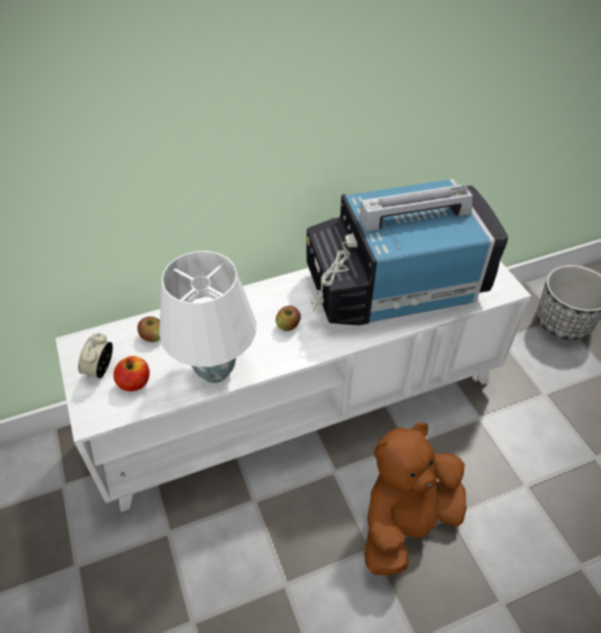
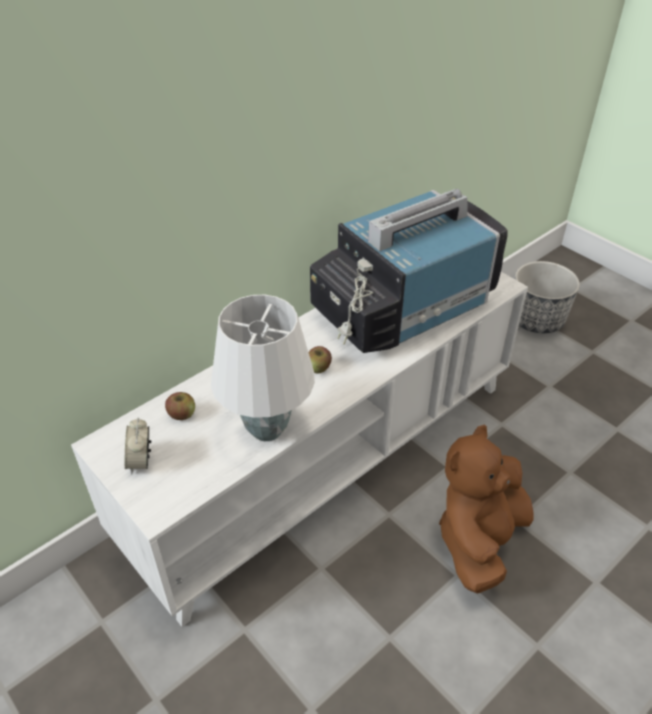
camera: 20 degrees left, 5 degrees down
(135, 383) = (186, 464): apple -> none

